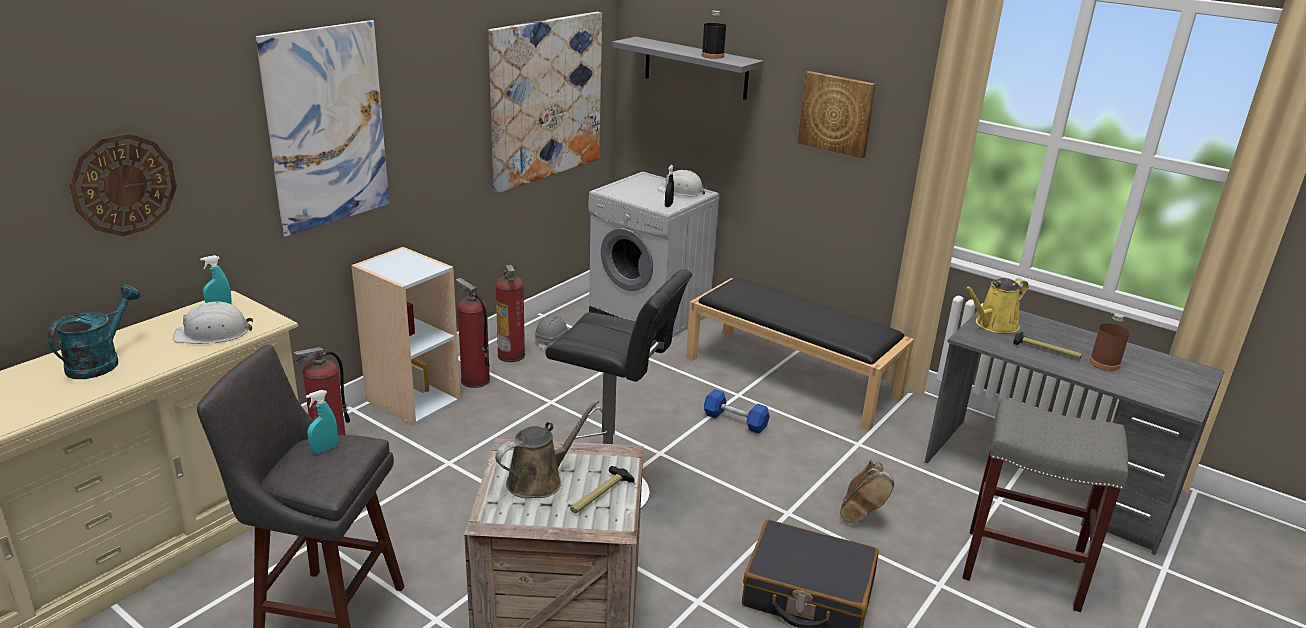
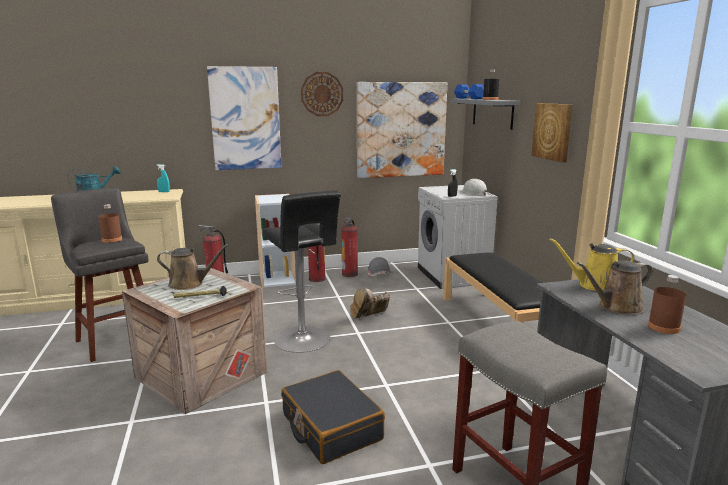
camera: 40 degrees right, 10 degrees down
(124, 185) = (134, 125): wall clock -> wall clock (322, 94)
(213, 333) = (144, 196): white hard hat -> none
(324, 449) = (112, 240): turquoise spray bottle -> brown bottle
(735, 421) = (426, 333): blue dumbbell -> blue dumbbell (468, 98)
(861, 511) = (436, 403): brown boot -> brown boot (369, 318)
(1046, 350) = (616, 307): hammer -> brown watering can

